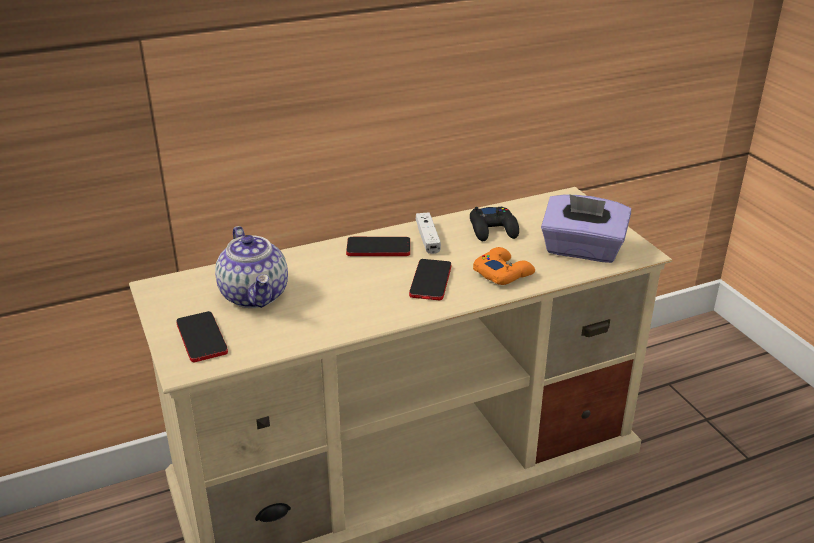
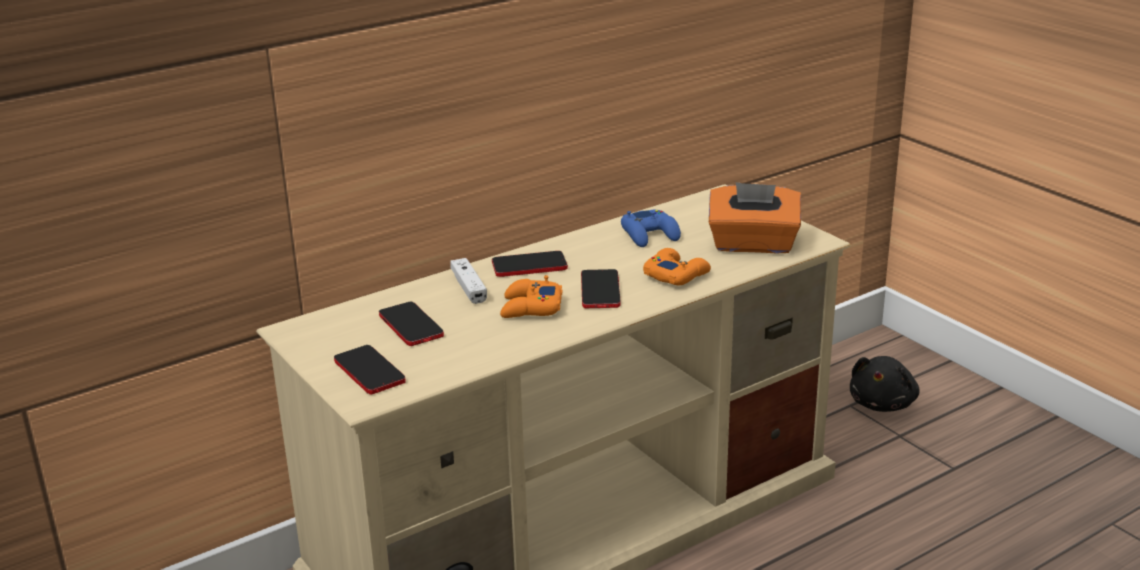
camera: 10 degrees left, 5 degrees down
(255, 295) = (411, 325): teapot -> phone
(364, 291) = (530, 308): none -> orange game controller
(427, 238) = (580, 251): white game controller -> white game controller (469, 288)
(493, 229) = (650, 235): black game controller -> blue game controller
(582, 250) = (753, 244): purple tissue box -> orange tissue box
(698, 386) = (883, 403): none -> black plush toy

